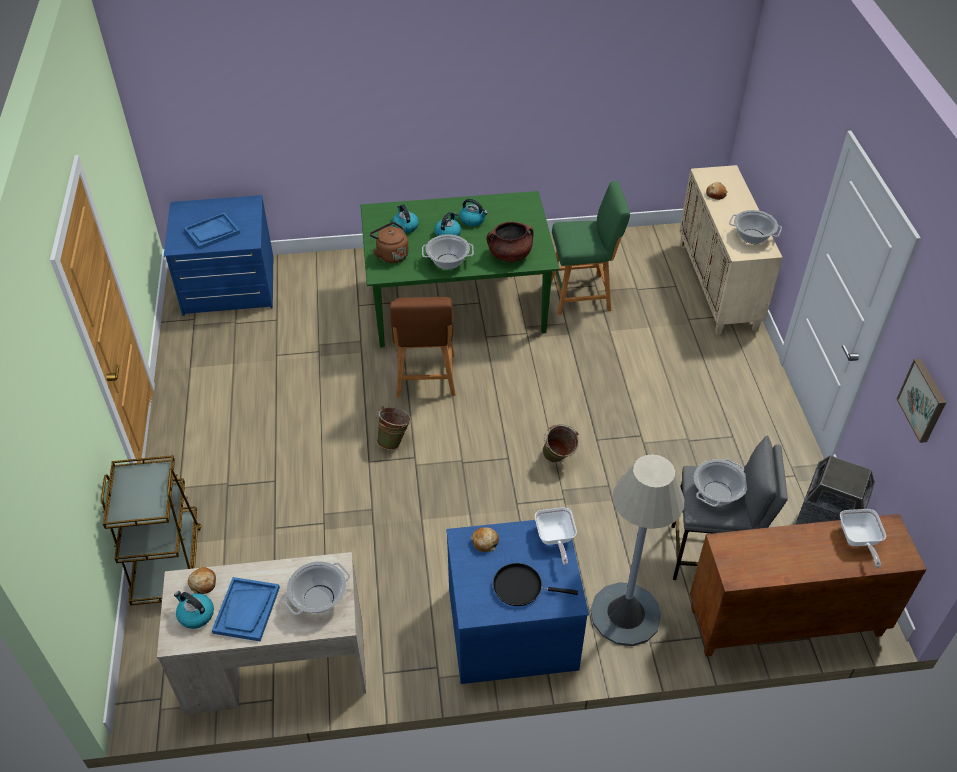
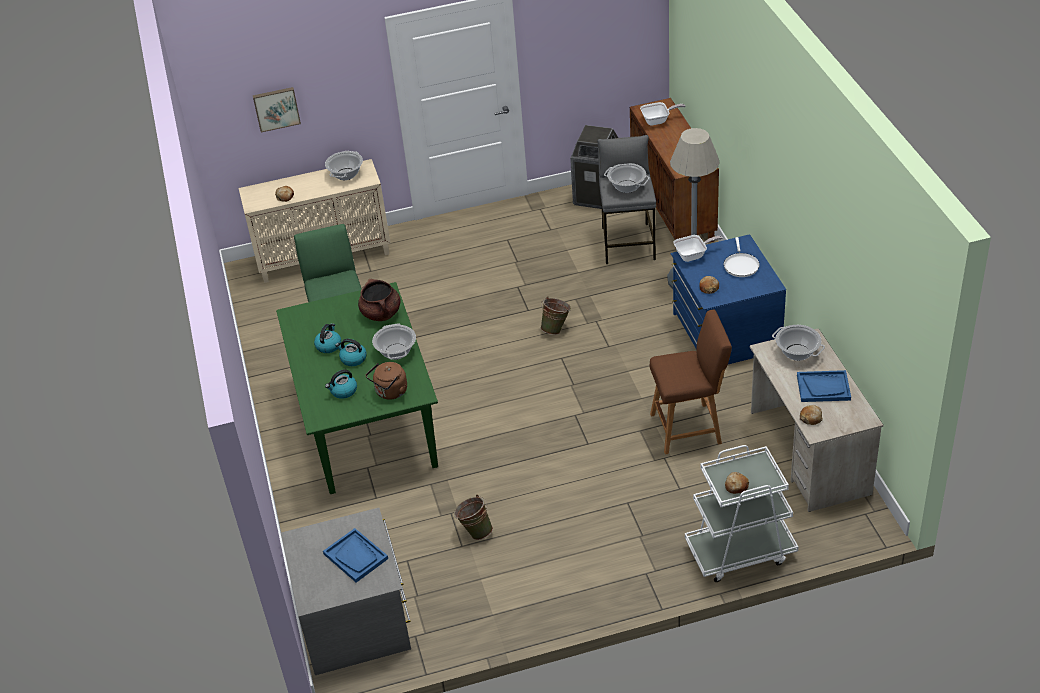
camera: 95 degrees left, 5 degrees down
(132, 483) = (736, 486): none -> bread
(167, 562) = (740, 551): brown cart -> white cart
(195, 615) = (839, 414): kettle -> none
(229, 286) = (355, 620): blue dresser -> grey dresser
(394, 440) = (558, 432): green bucket -> green bucket (475, 531)
(425, 378) = (475, 426): brown stool -> brown stool (689, 428)
(521, 587) = (740, 265): black frying pan -> white frying pan
(923, 400) = (585, 50): picture -> picture (276, 108)

